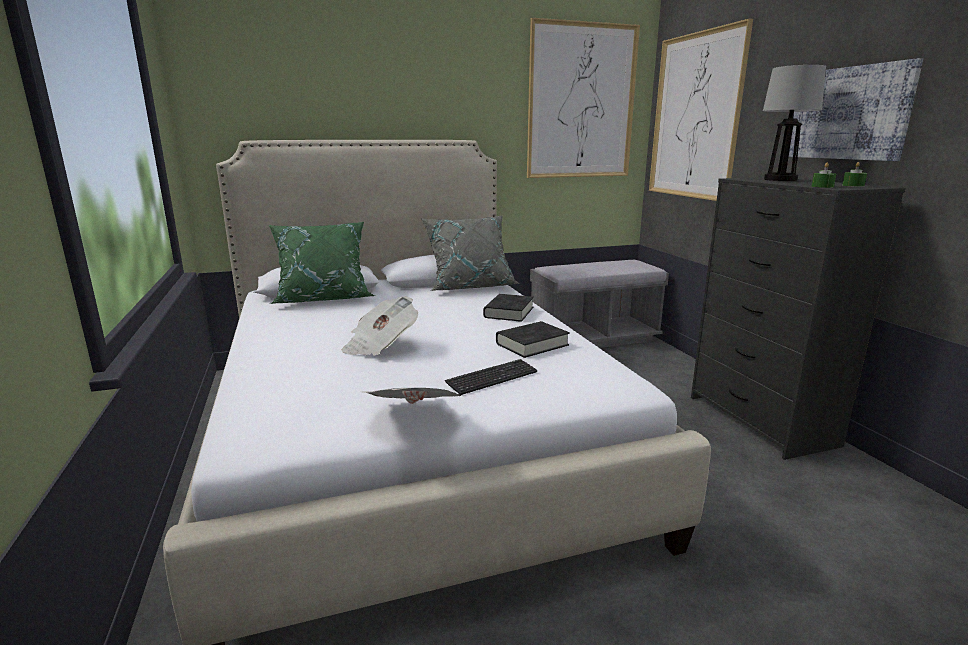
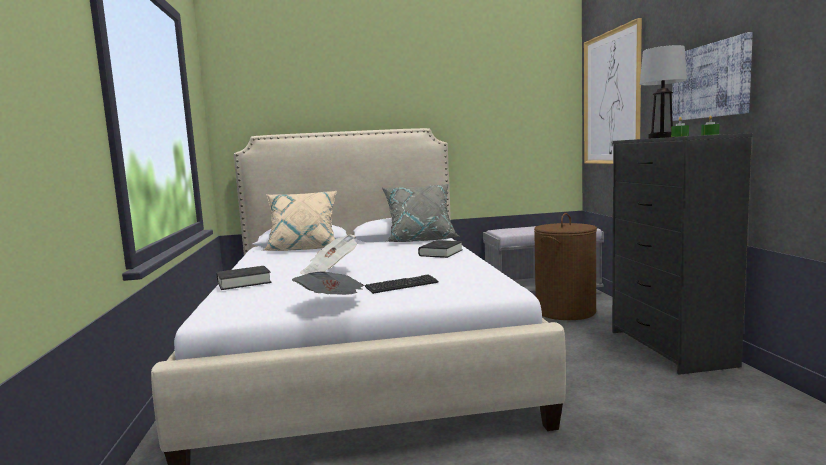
camera: 10 degrees right, 10 degrees down
(324, 298) = (304, 248): green pillow -> beige pillow
(532, 344) = (446, 269): black book -> black book (244, 282)
(581, 102) = (518, 95): picture -> none
(629, 367) = (565, 311): none -> brown laundry basket

